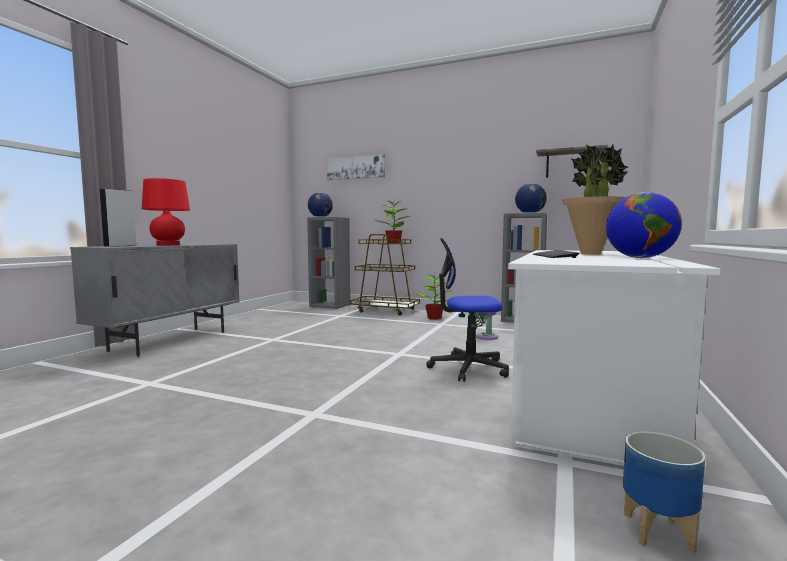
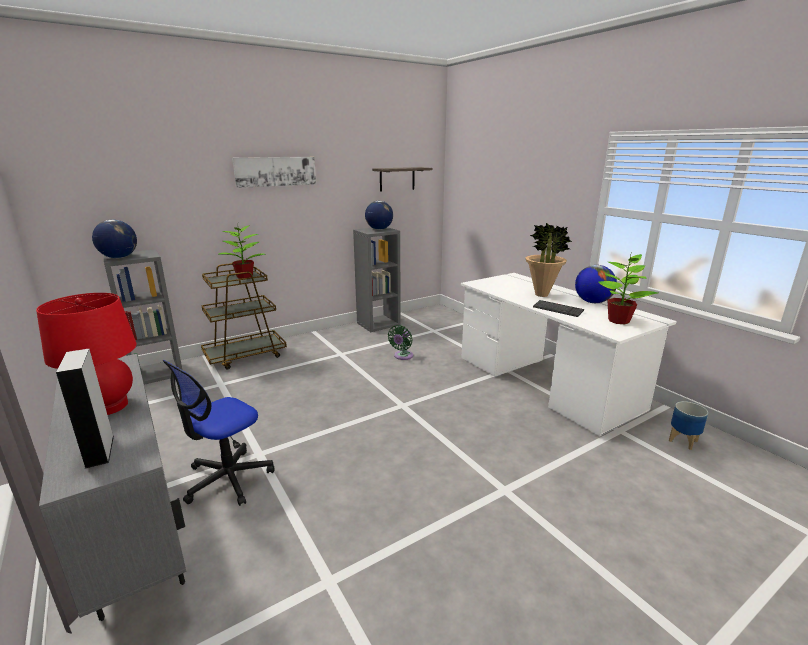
camera: 55 degrees left, 15 degrees up
(356, 168) = (152, 176): picture -> picture (275, 171)
(434, 318) = (316, 348): potted plant -> potted plant (618, 320)
(468, 368) = (466, 394): office chair -> office chair (228, 479)

